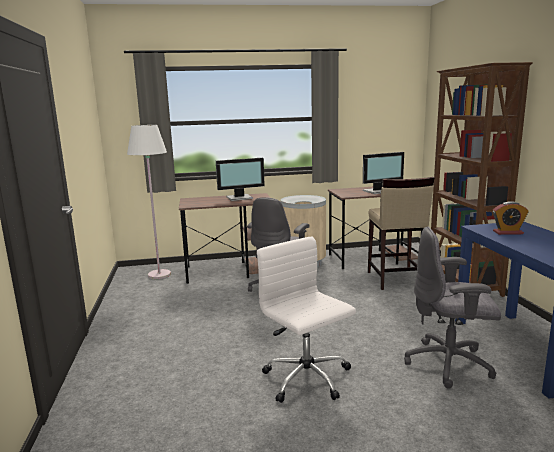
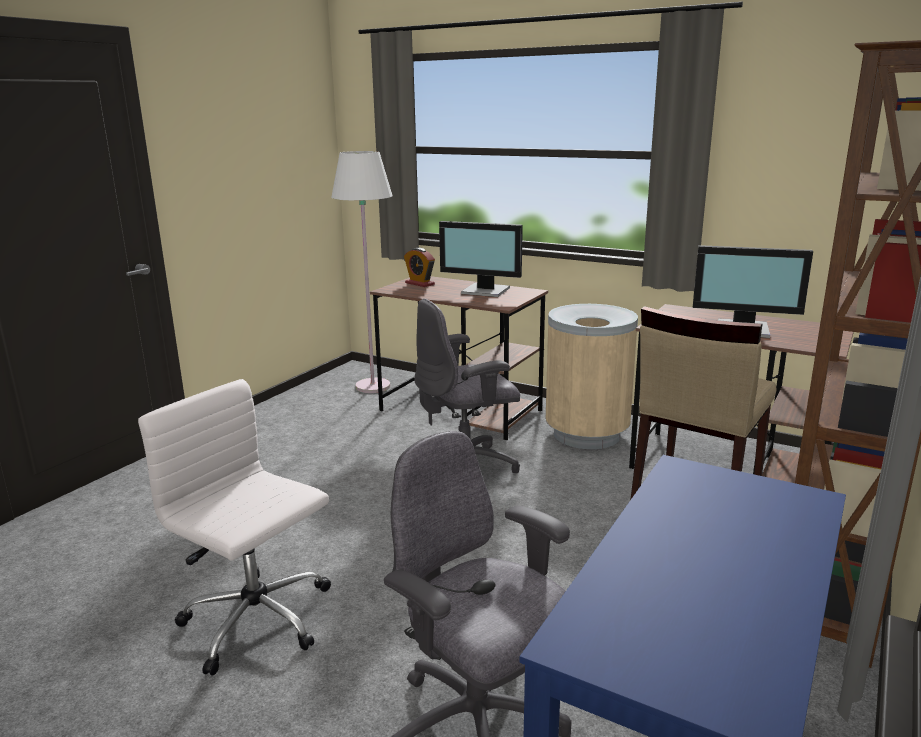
camera: 40 degrees right, 5 degrees up
(307, 379) = (258, 621): white office chair -> white office chair turned 60 degrees counterclockwise
(508, 232) = (709, 508): alarm clock -> alarm clock (420, 283)

